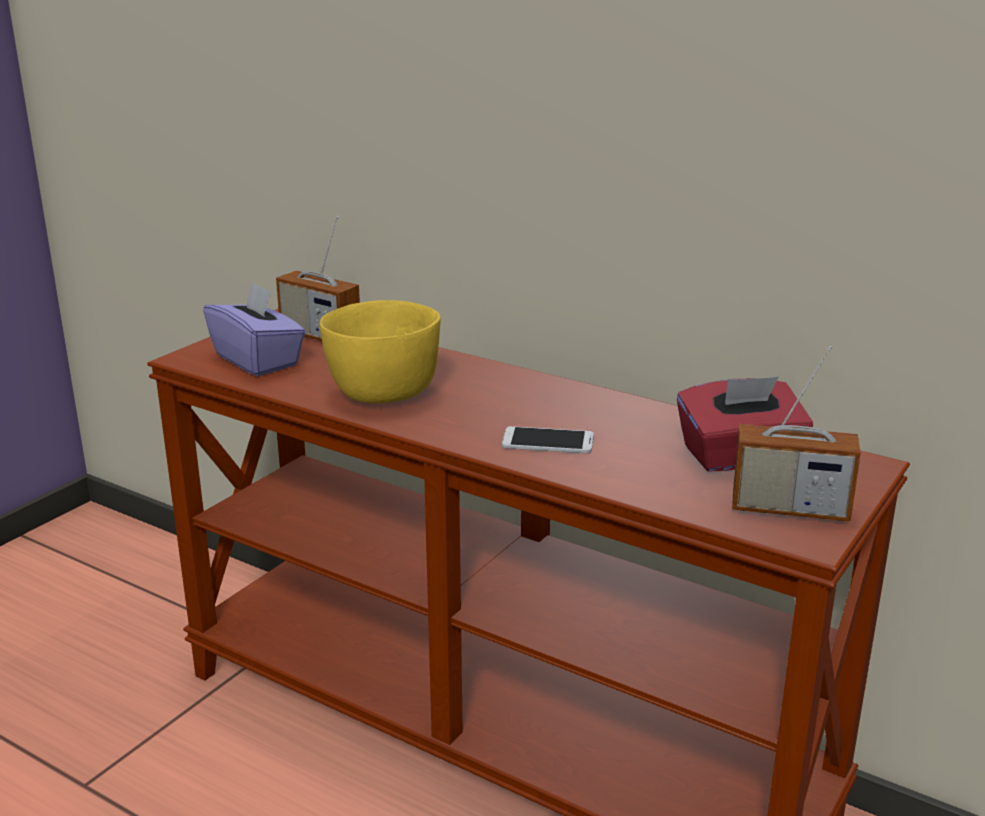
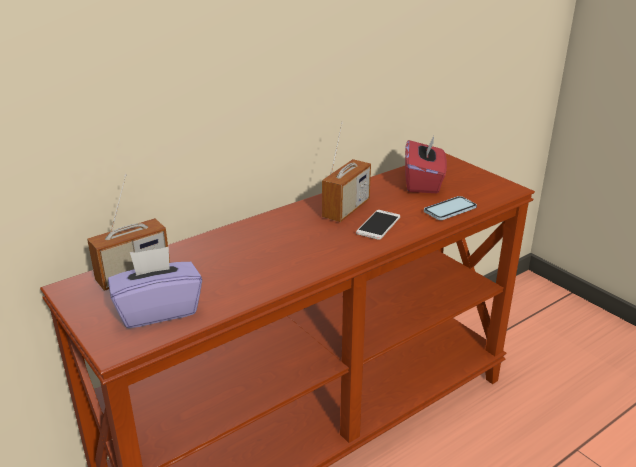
camera: 70 degrees left, 5 degrees up
(382, 393) = (269, 266): yellow bowl -> none
(654, 490) = (450, 210): none -> phone
(789, 509) = (480, 185): radio -> radio (346, 209)

